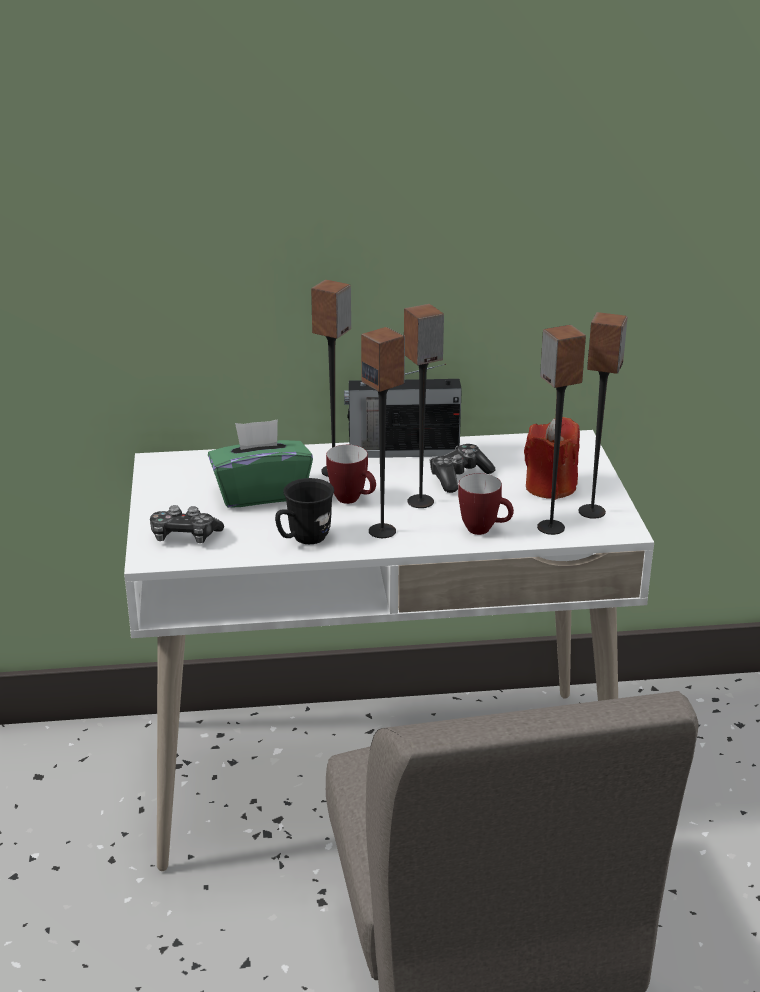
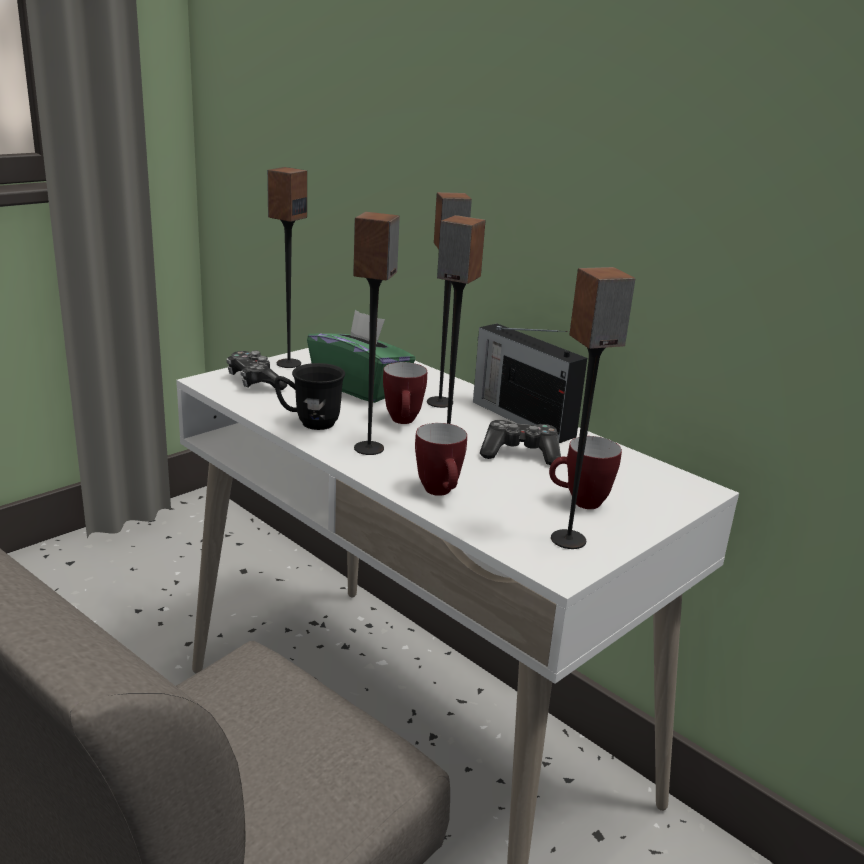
camera: 50 degrees right, 5 degrees down
(550, 487) = (579, 503): red candle -> mug
(550, 527) = (498, 525): speaker -> speaker (288, 363)

